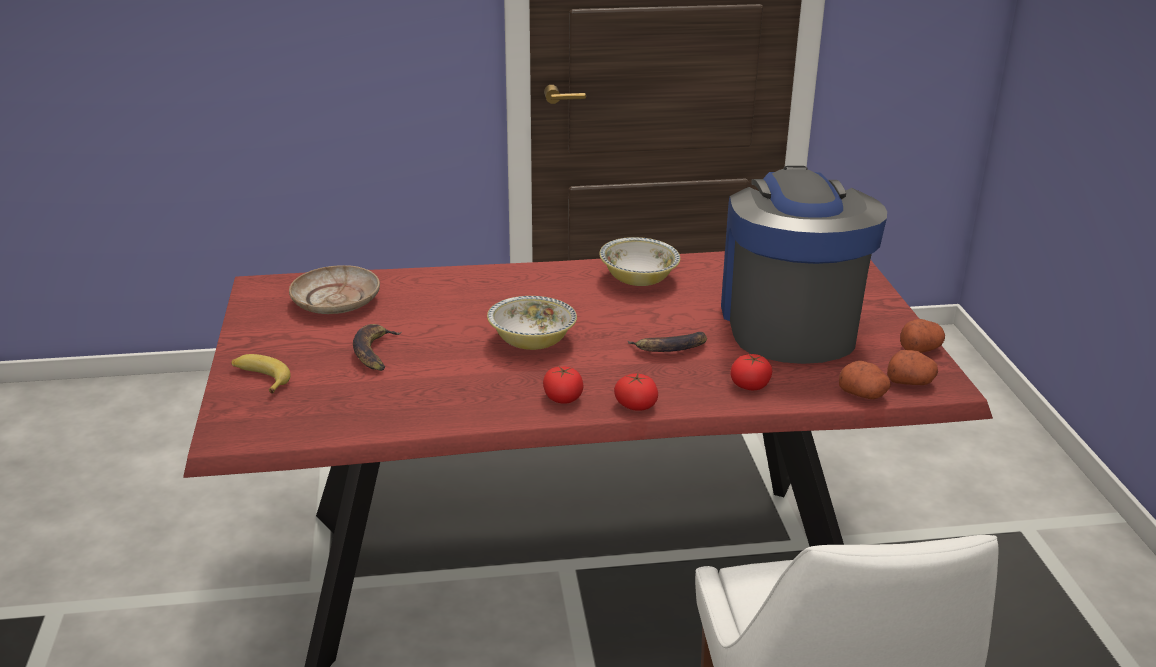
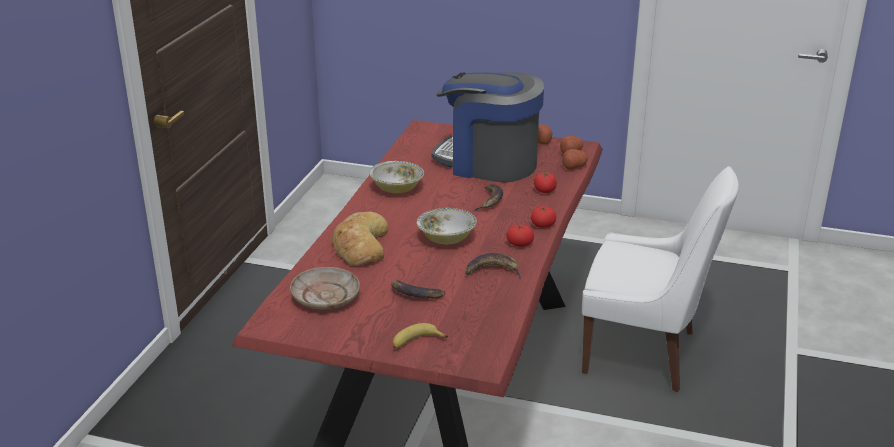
camera: 65 degrees left, 0 degrees up
(469, 292) = (360, 245): none -> bread
(470, 392) = (492, 270): none -> banana

